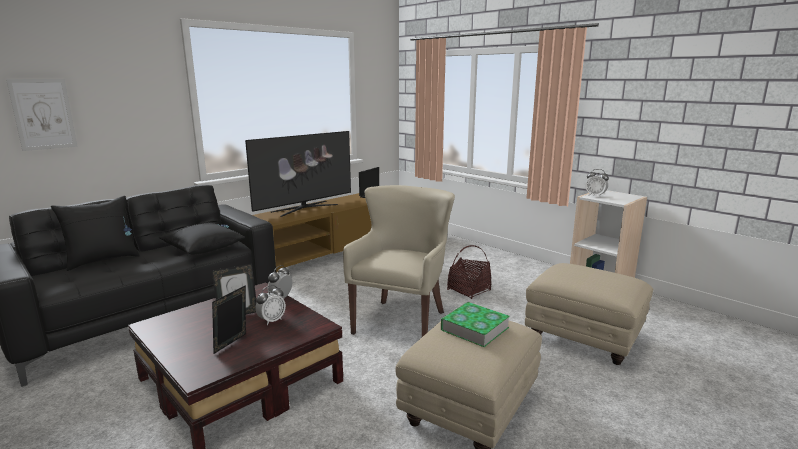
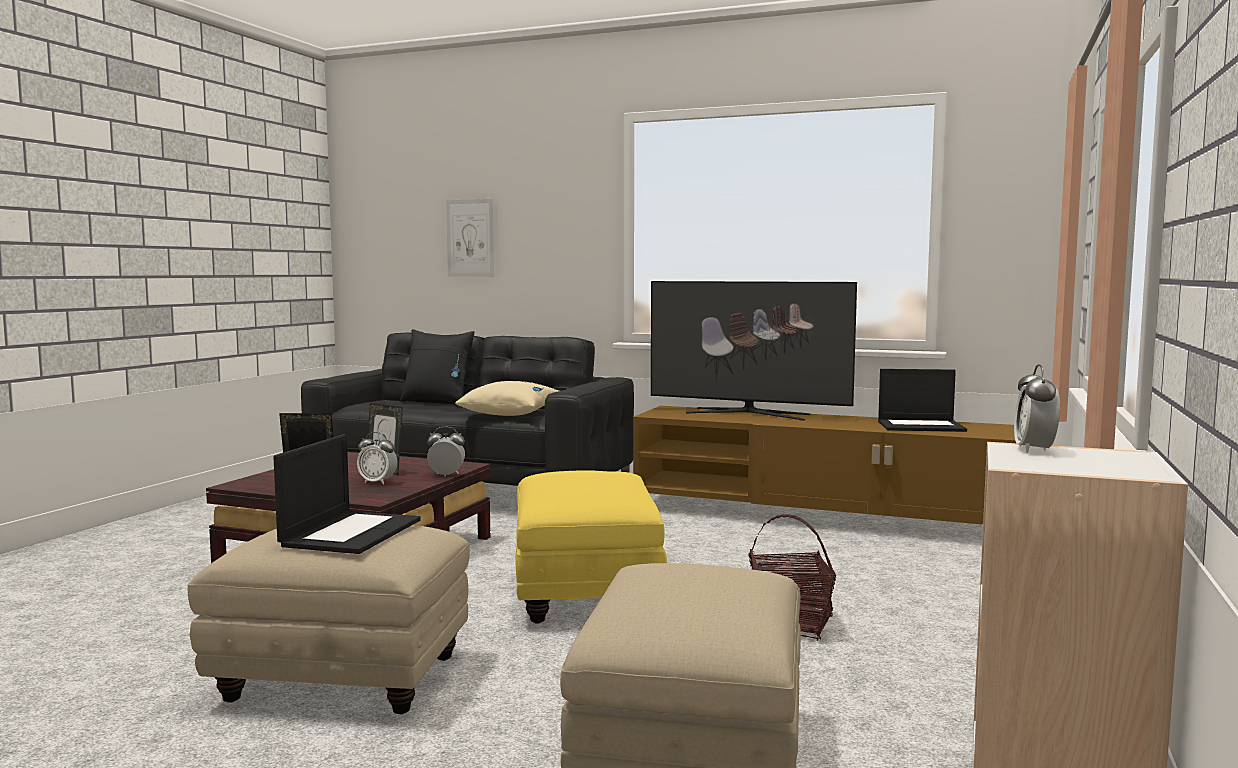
camera: 65 degrees right, 10 degrees down
(203, 248) = (509, 414): black pillow -> beige pillow
(401, 322) = (586, 597): beige armchair -> yellow ottoman
(474, 328) = (351, 532): book -> laptop

